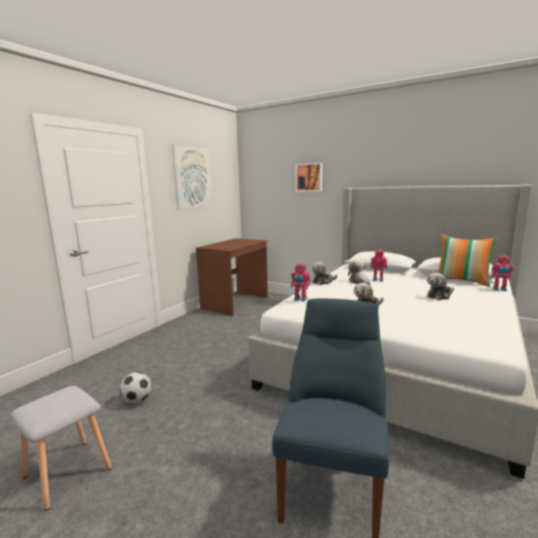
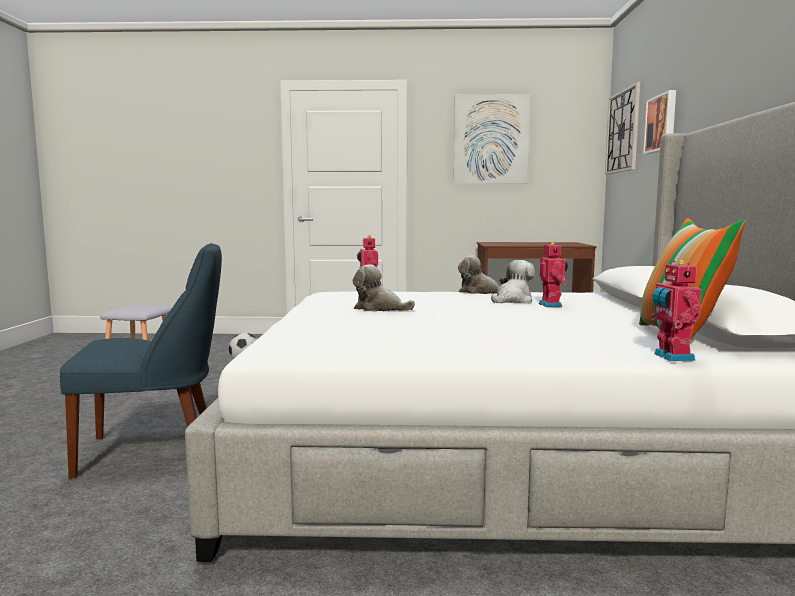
camera: 60 degrees right, 5 degrees down
(261, 176) = (623, 131): none -> wall clock
(439, 296) = (514, 328): plush toy -> none

